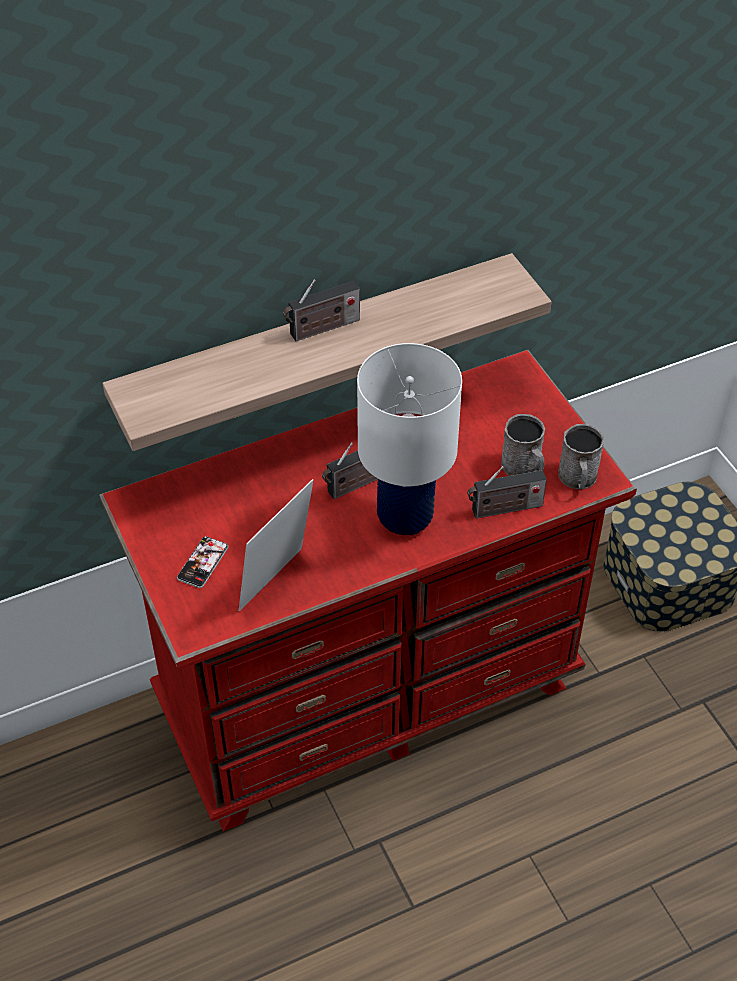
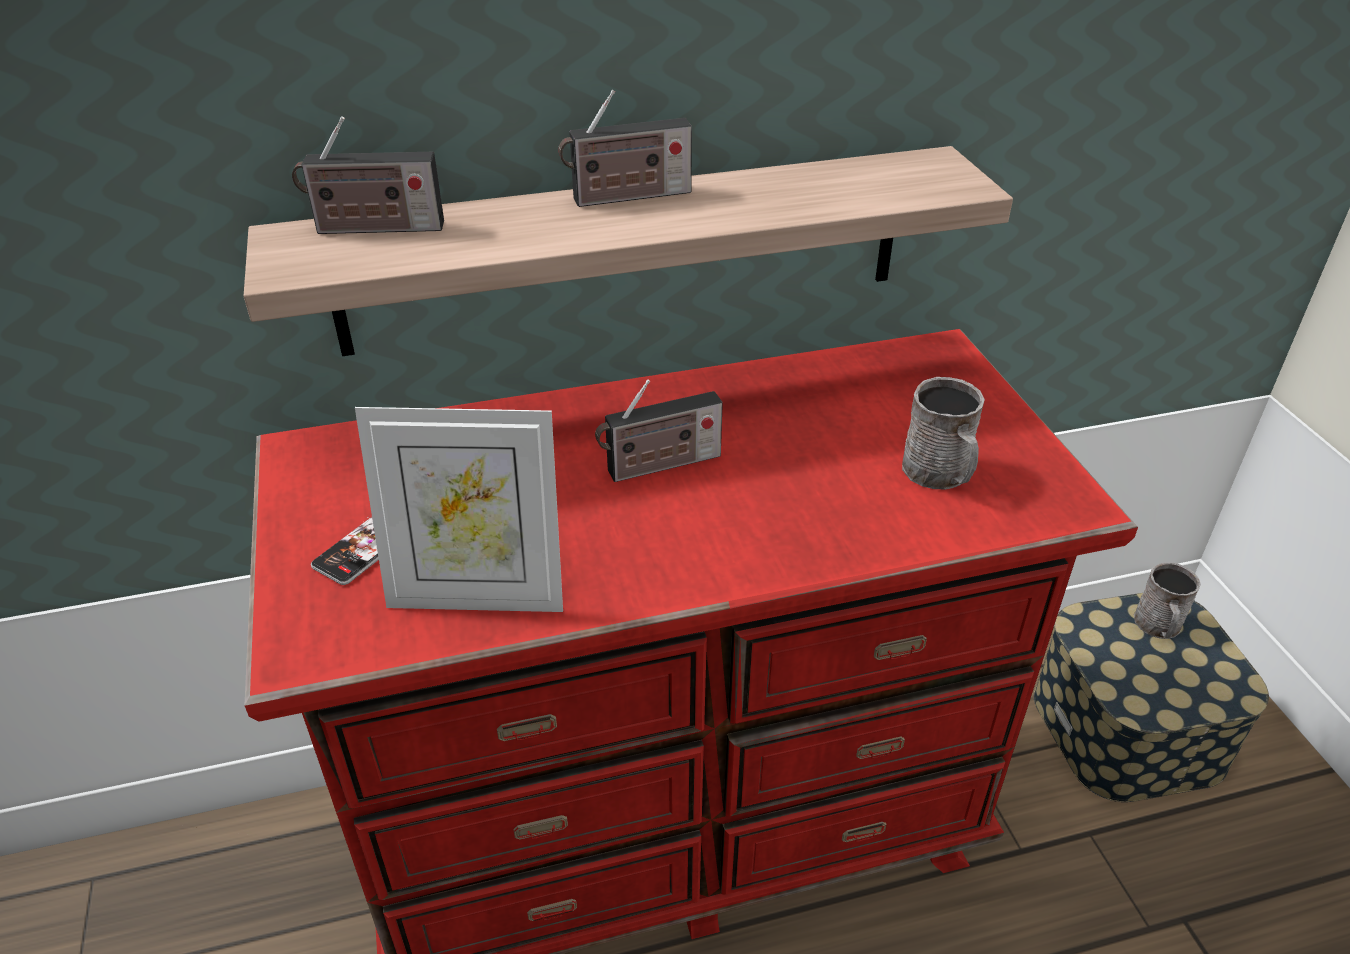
camera: 10 degrees right, 10 degrees down
(278, 584) = (477, 596): picture frame -> picture frame turned 135 degrees counterclockwise
(404, 519) = (724, 523): white table lamp -> none
(504, 509) = (899, 529): radio -> radio (374, 228)
(578, 479) = (1033, 500): grey mug -> grey mug (1158, 627)

